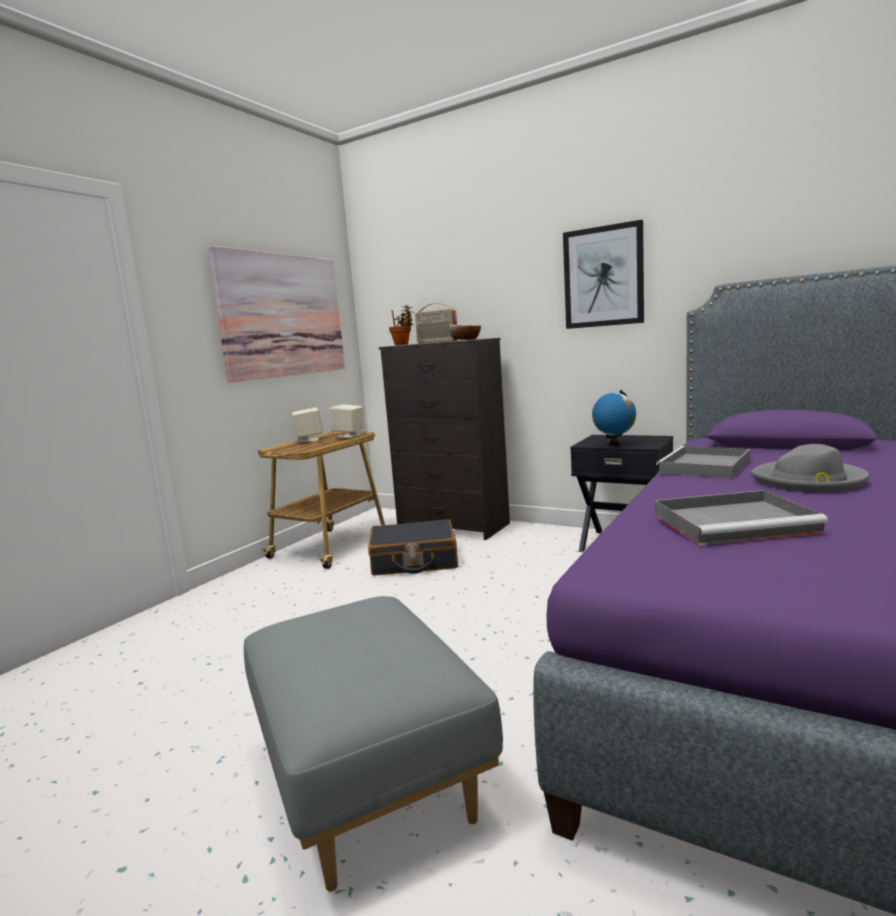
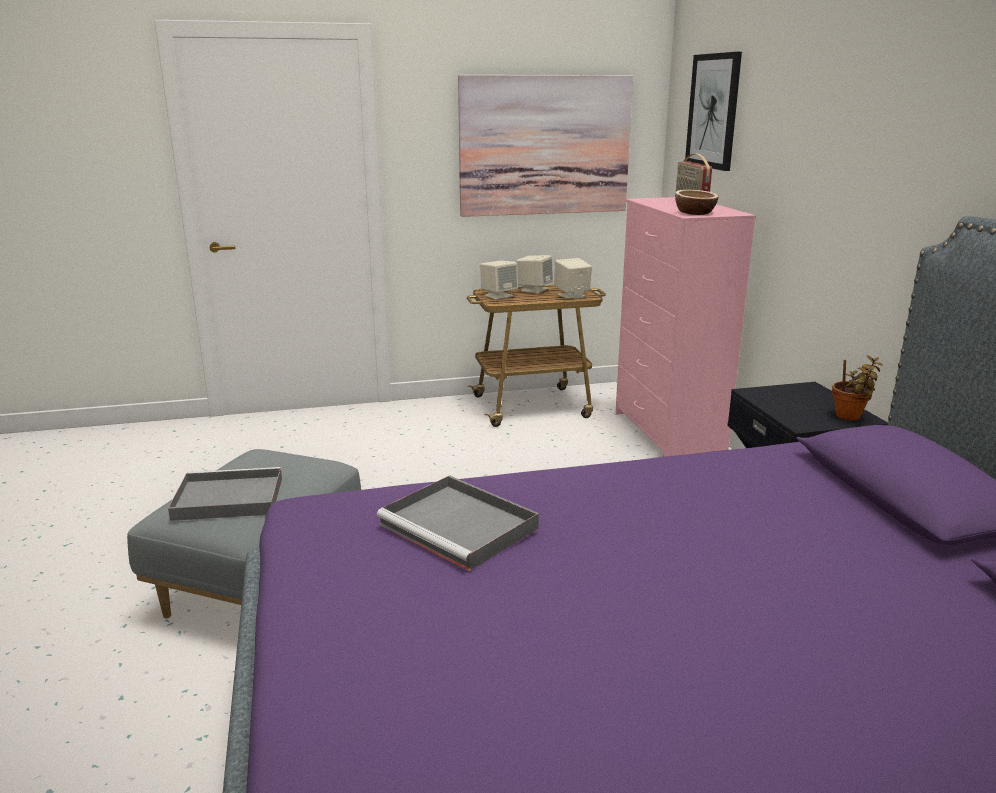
camera: 45 degrees right, 10 degrees up
(290, 448) = (498, 295): none -> beige speaker
(403, 344) = (650, 201): potted plant -> potted plant (850, 417)
(414, 561) = (564, 452): black suitcase -> none
(453, 526) = (667, 434): black dresser -> pink dresser
(603, 277) = (870, 159): picture -> picture (713, 111)
(614, 445) = (775, 406): globe -> none
(705, 467) = (689, 474): grey tray -> grey tray (226, 499)
(808, 480) = (690, 537): grey hat -> none

